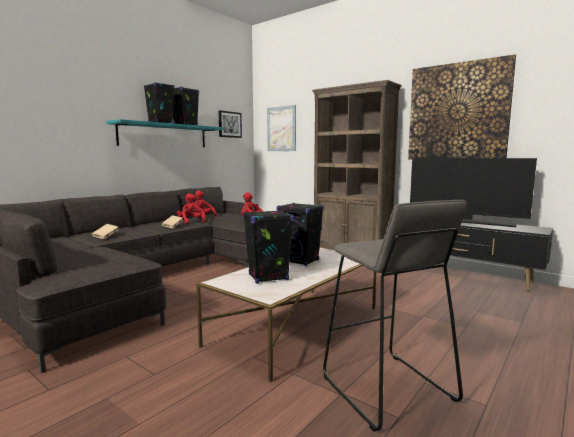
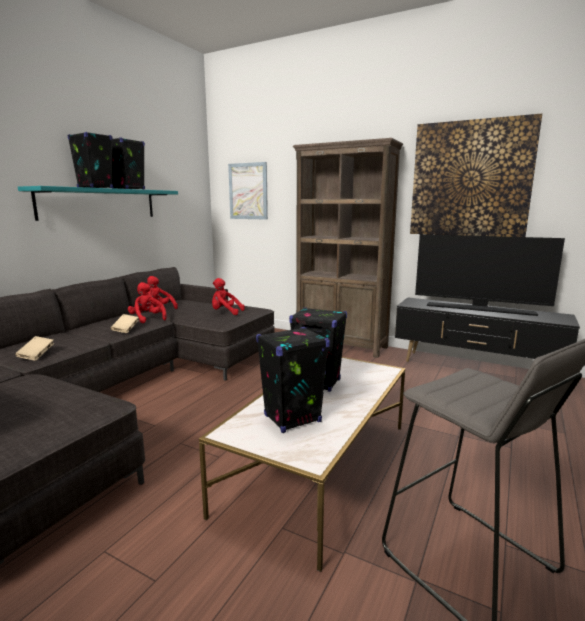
camera: 10 degrees left, 5 degrees up
(229, 124) = (182, 185): picture -> none

